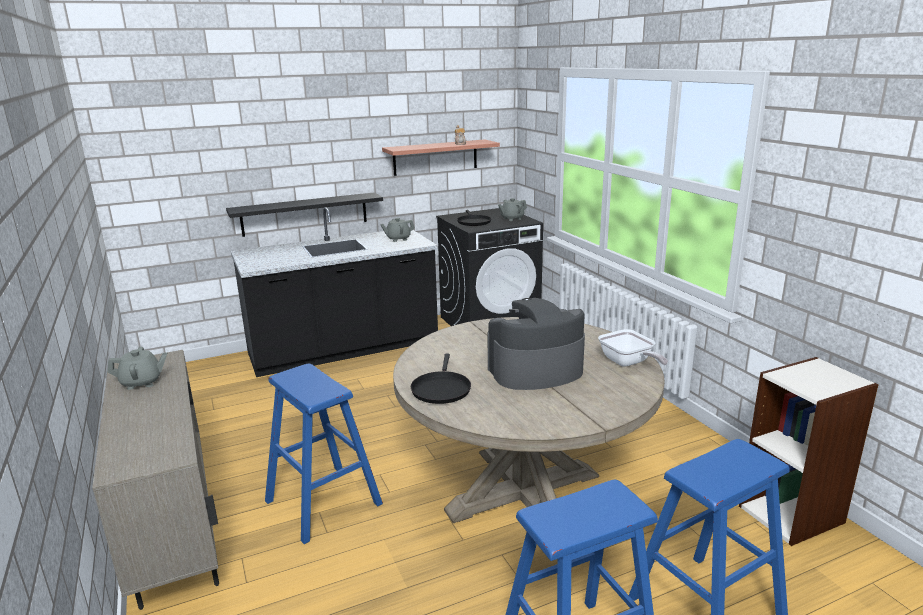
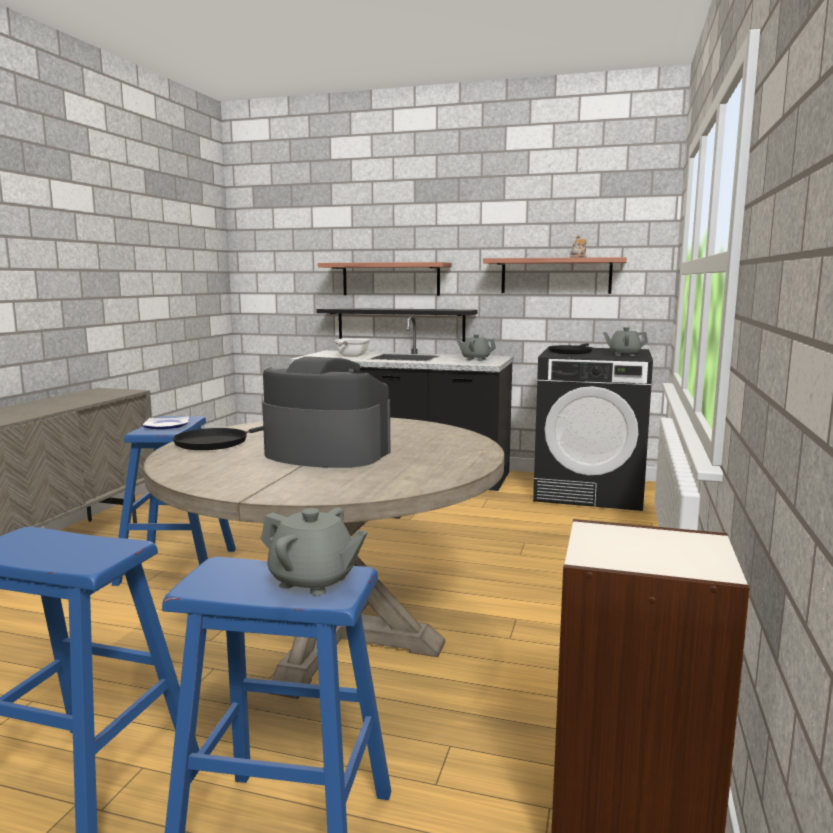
camera: 40 degrees right, 10 degrees down
(142, 382) = (79, 397): grey teapot -> grey teapot (313, 581)
(290, 173) = (390, 279): none -> shelf
(313, 385) = (165, 426): none -> plate
(628, 363) = (435, 472): frying pan -> frying pan (350, 356)

